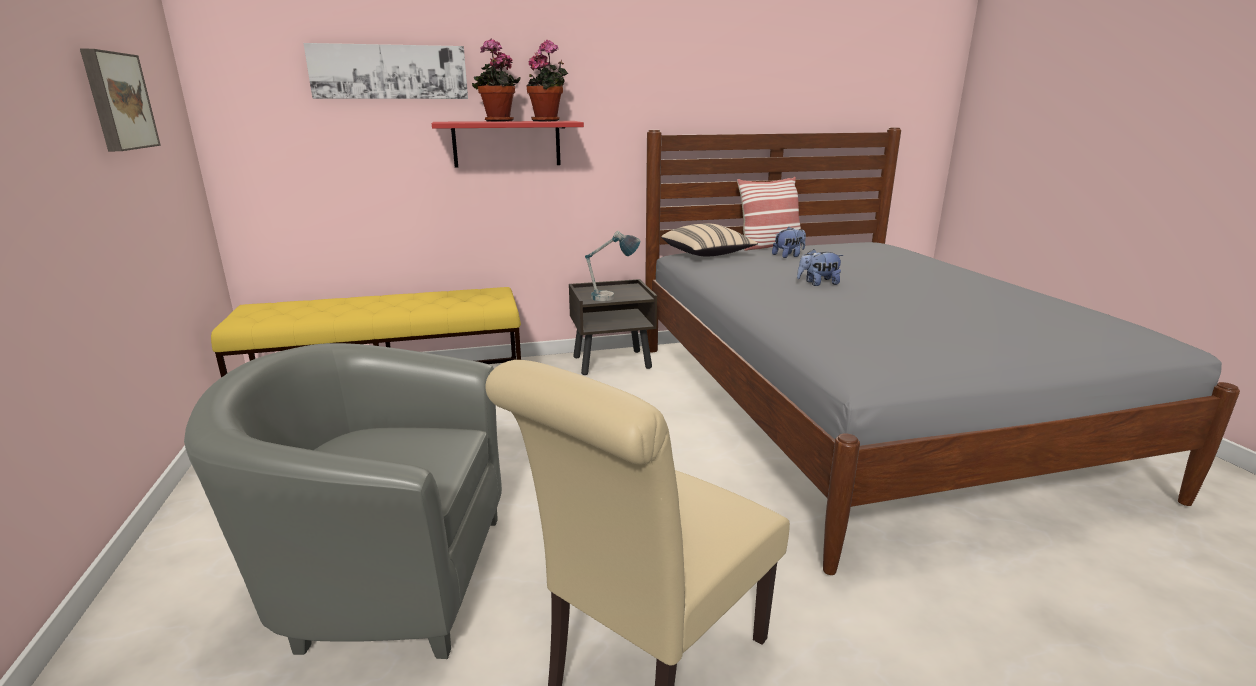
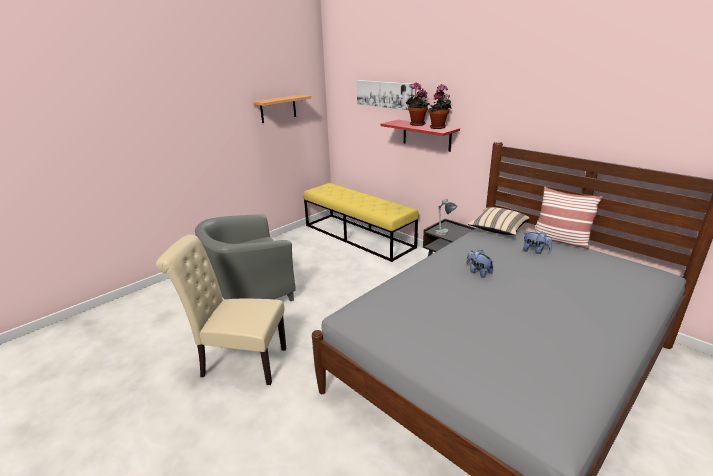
camera: 60 degrees right, 5 degrees up
(117, 101) = (278, 108): picture -> shelf
(383, 577) = (250, 293): grey armchair -> grey armchair turned 90 degrees counterclockwise

